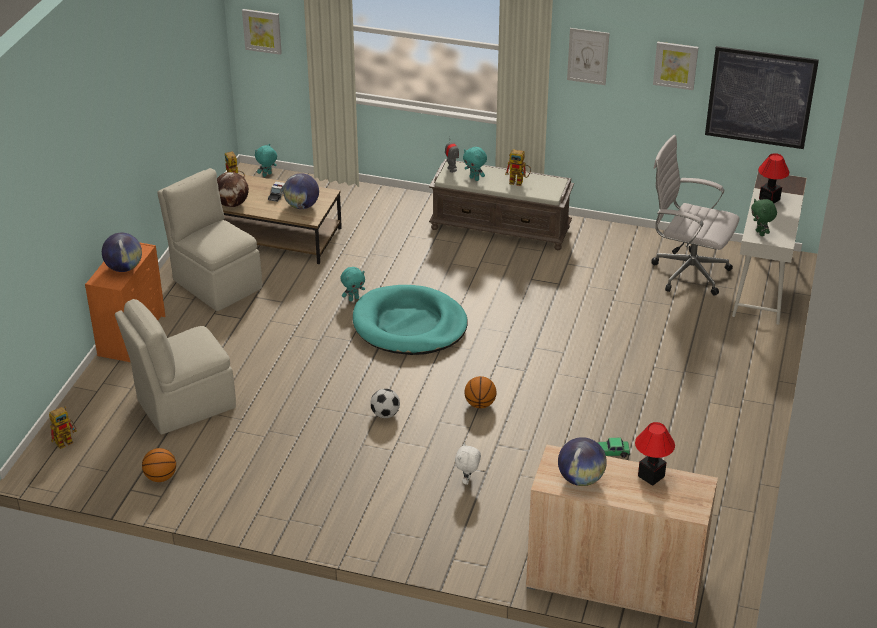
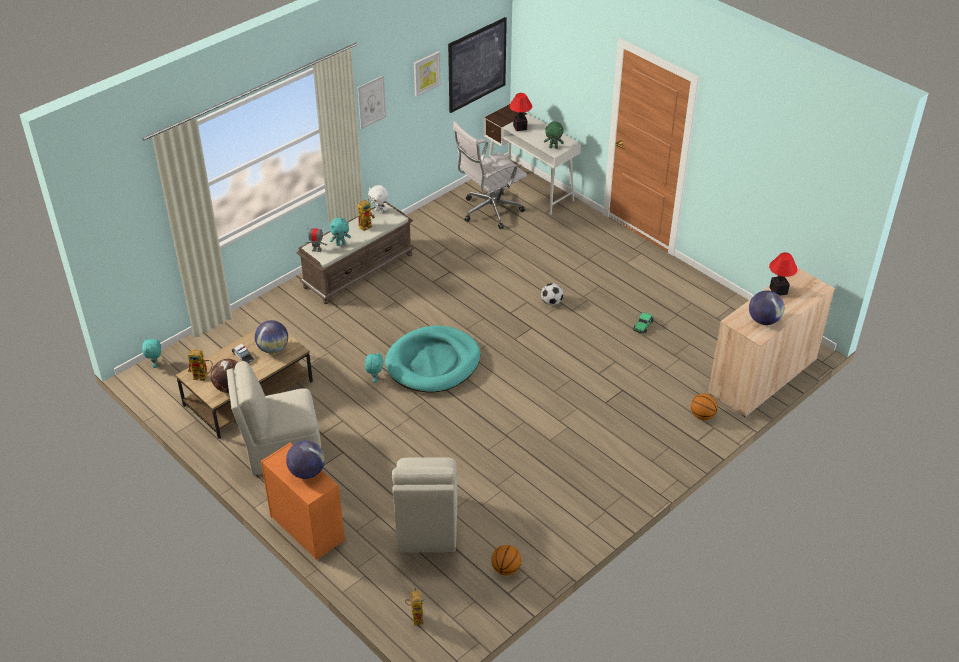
camera: 60 degrees left, 5 degrees up
(262, 31) = (120, 242): picture -> none
(385, 414) = (525, 415): football -> football (551, 302)
(467, 481) = (625, 402): white plush toy -> white plush toy (379, 211)
(480, 404) = (551, 364): basketball -> basketball (702, 416)

